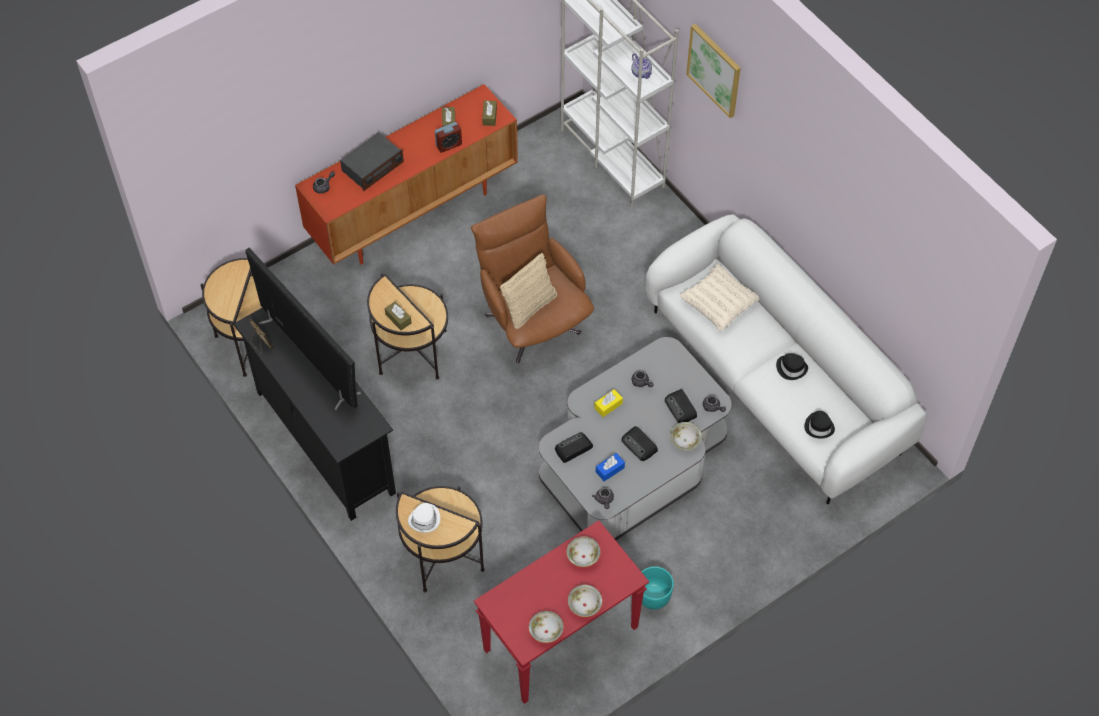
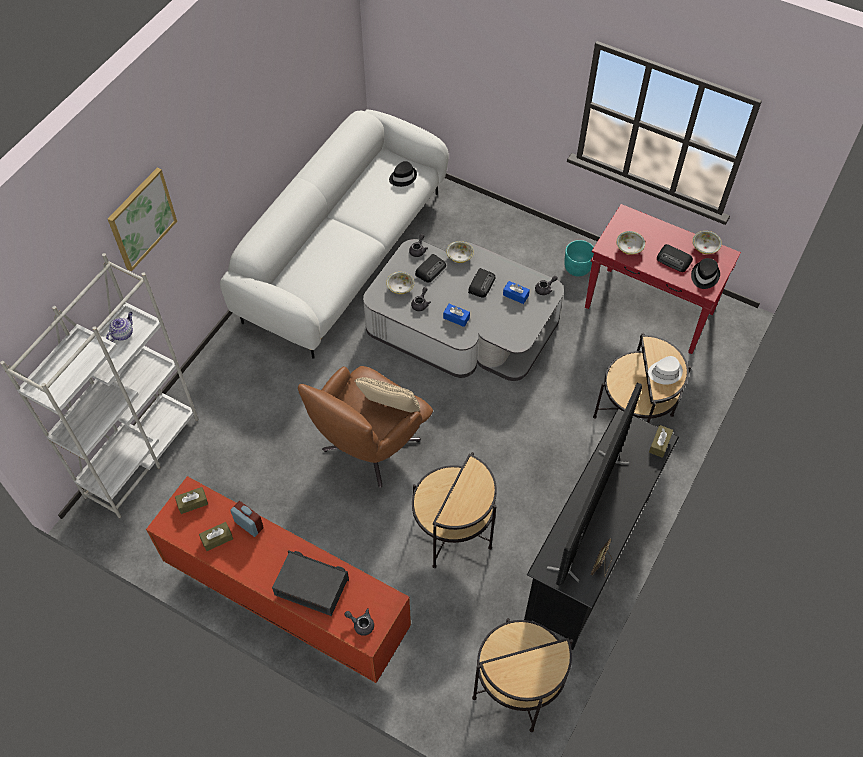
camera: 115 degrees left, 0 degrees up
(398, 319) = (479, 485): brown tissue box -> brown tissue box (660, 444)
(573, 449) = (512, 326): radio -> radio (674, 260)
(584, 605) = (667, 233): bowl -> bowl (400, 288)
(608, 406) = (456, 318): yellow tissue box -> blue tissue box
(719, 302) = (313, 274): beige pillow -> none
(791, 368) = (357, 208): black hat -> black hat (704, 276)

